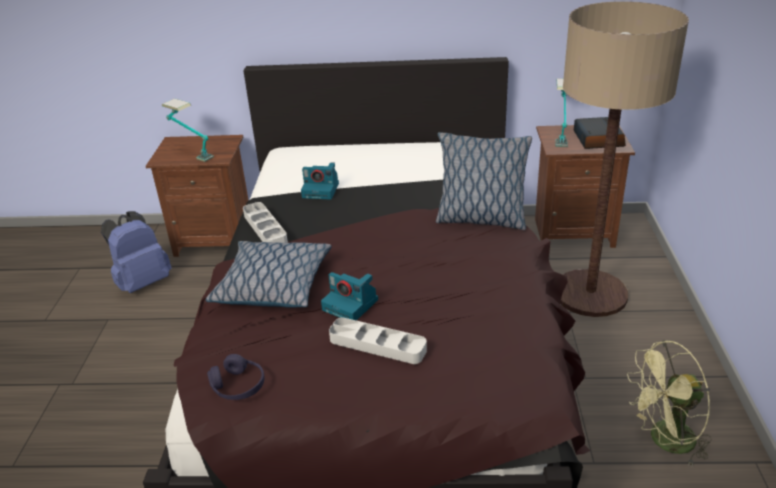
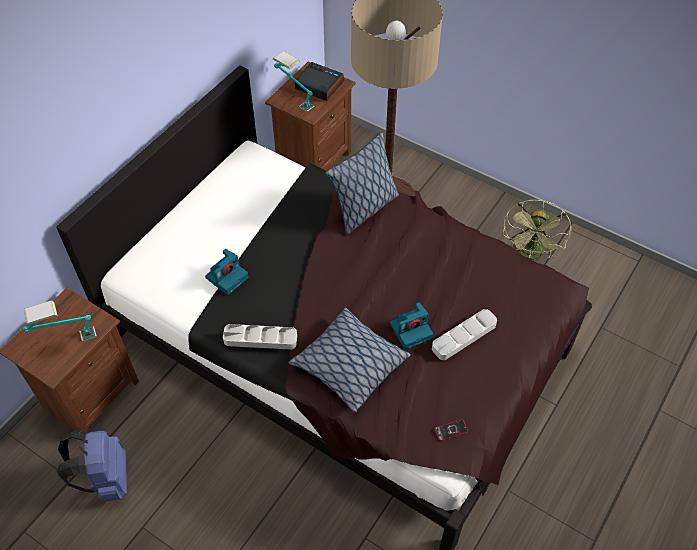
camera: 60 degrees left, 20 degrees up
(238, 386) = (451, 430): purple headphones -> phone

